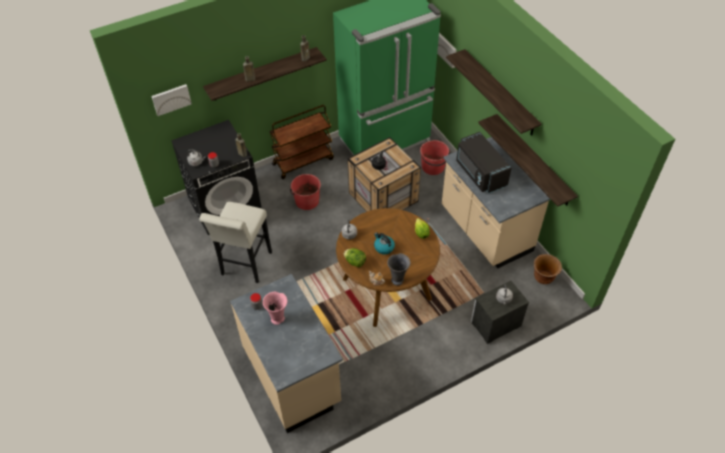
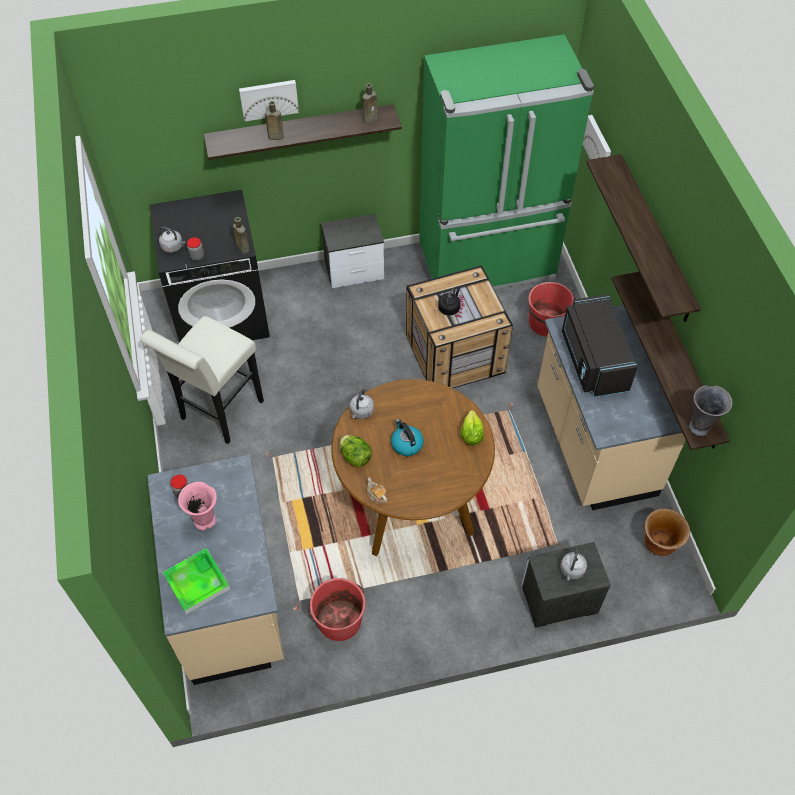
camera: 15 degrees right, 5 degrees up
(171, 99) = (152, 144): picture -> picture (268, 99)
(286, 355) = (197, 582): none -> tray
(303, 161) = (355, 270): brown cart -> nightstand
(307, 201) = (340, 333): red bucket -> red bucket (339, 620)
(398, 280) = (410, 502): grey vase -> grey vase (700, 427)

